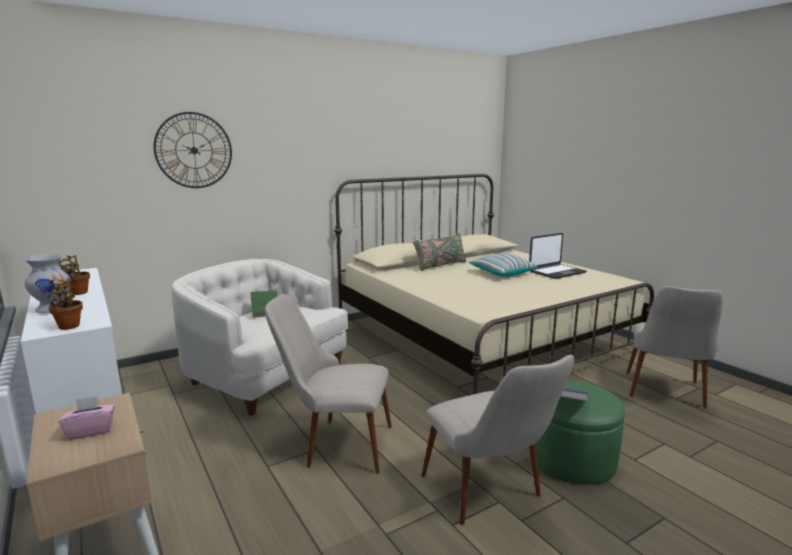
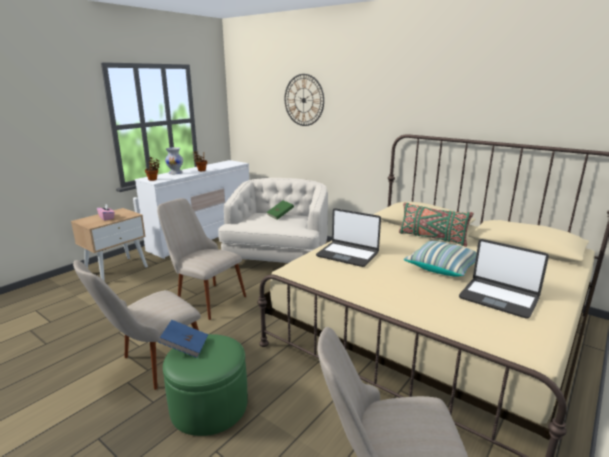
camera: 70 degrees right, 5 degrees up
(334, 444) = (204, 298): beige chair -> beige chair turned 45 degrees counterclockwise
(458, 292) = (347, 254): none -> laptop

